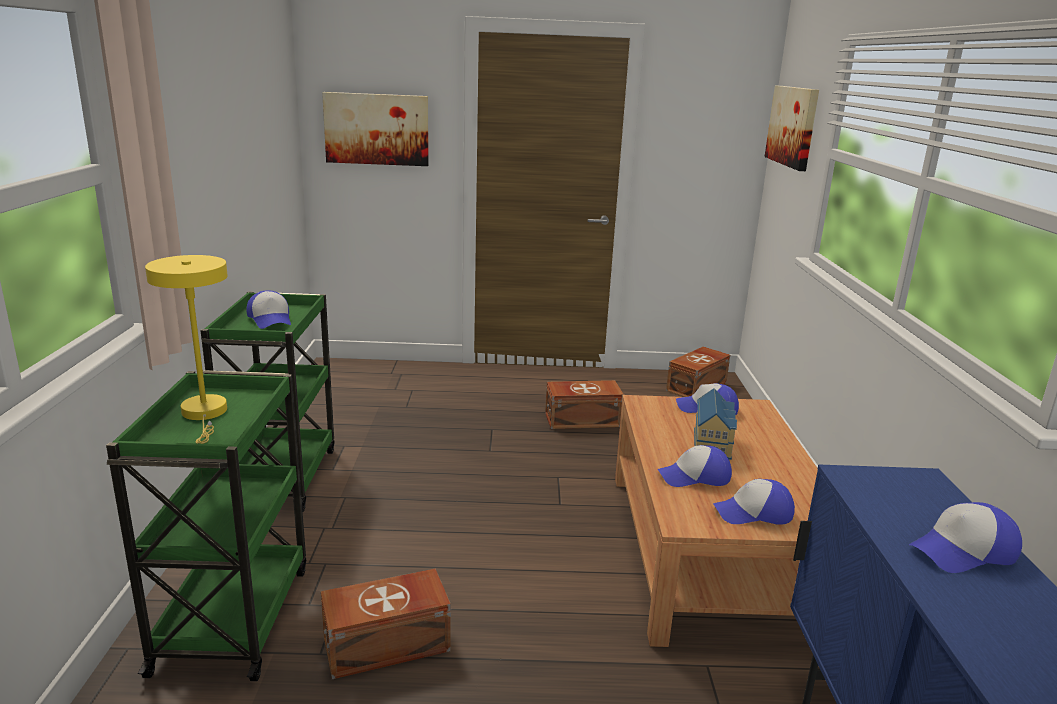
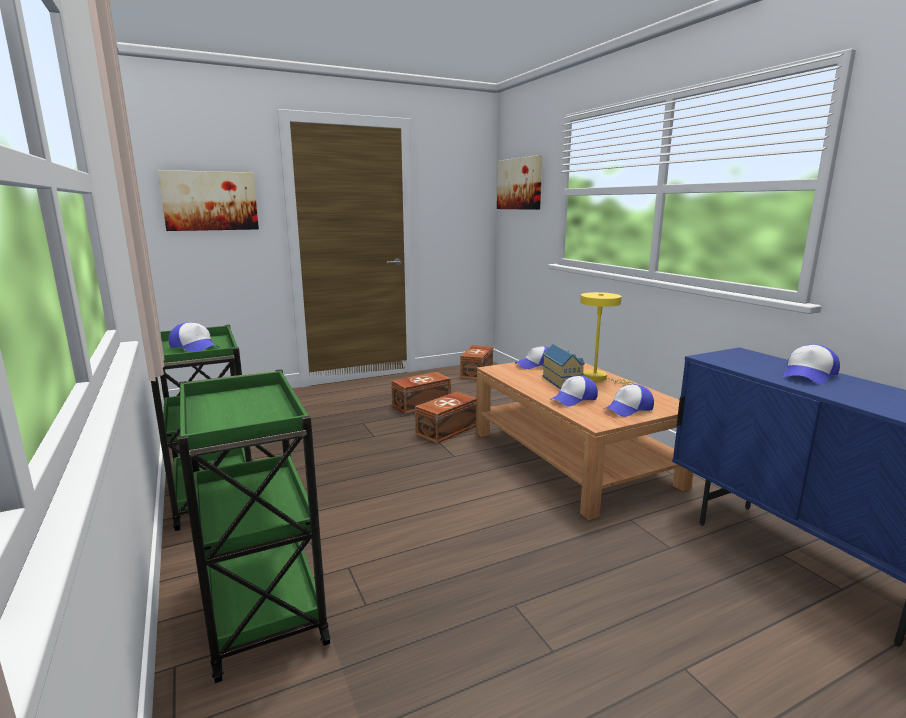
camera: 25 degrees left, 5 degrees down
(205, 414) = (230, 409): yellow table lamp -> yellow table lamp (599, 378)
(389, 645) = (415, 579): brown storage box -> brown storage box (448, 429)

